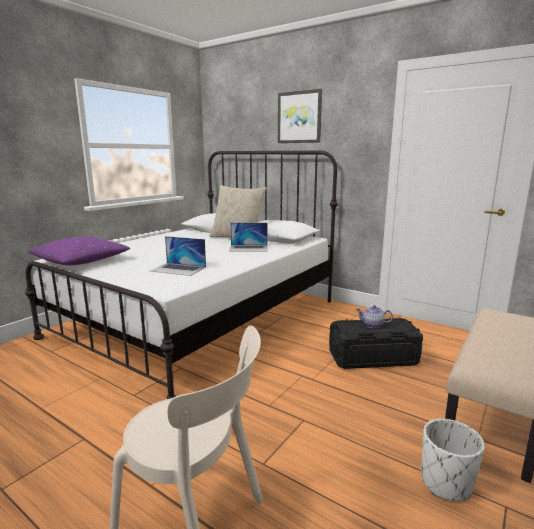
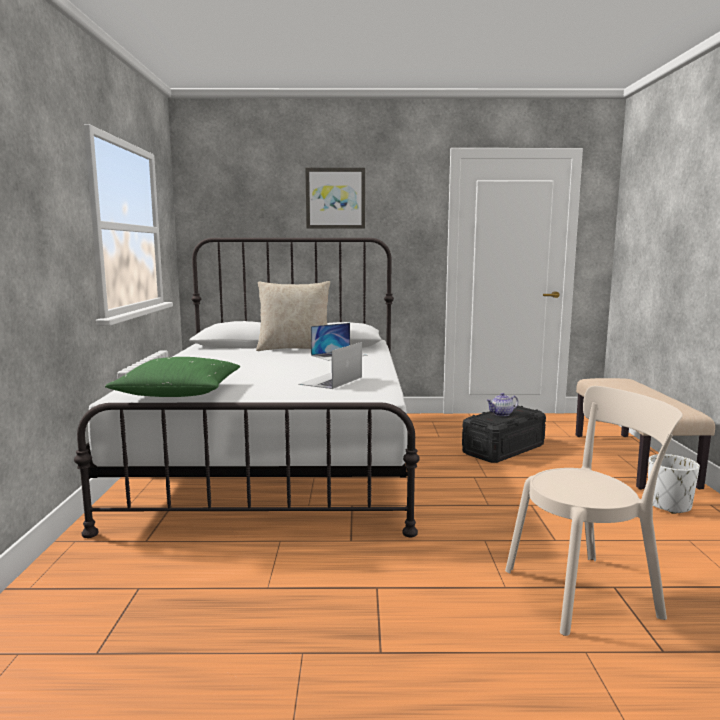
camera: 35 degrees left, 5 degrees down
(81, 261) = (179, 393): purple pillow -> green pillow
(178, 269) = (331, 381): laptop -> laptop turned 135 degrees clockwise

